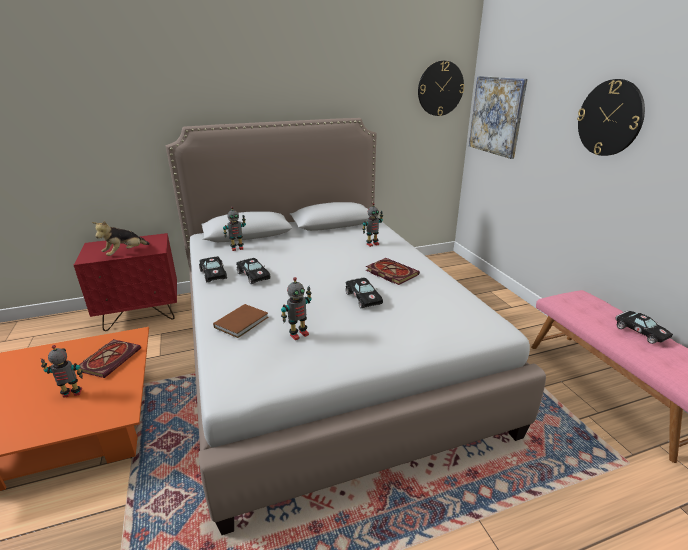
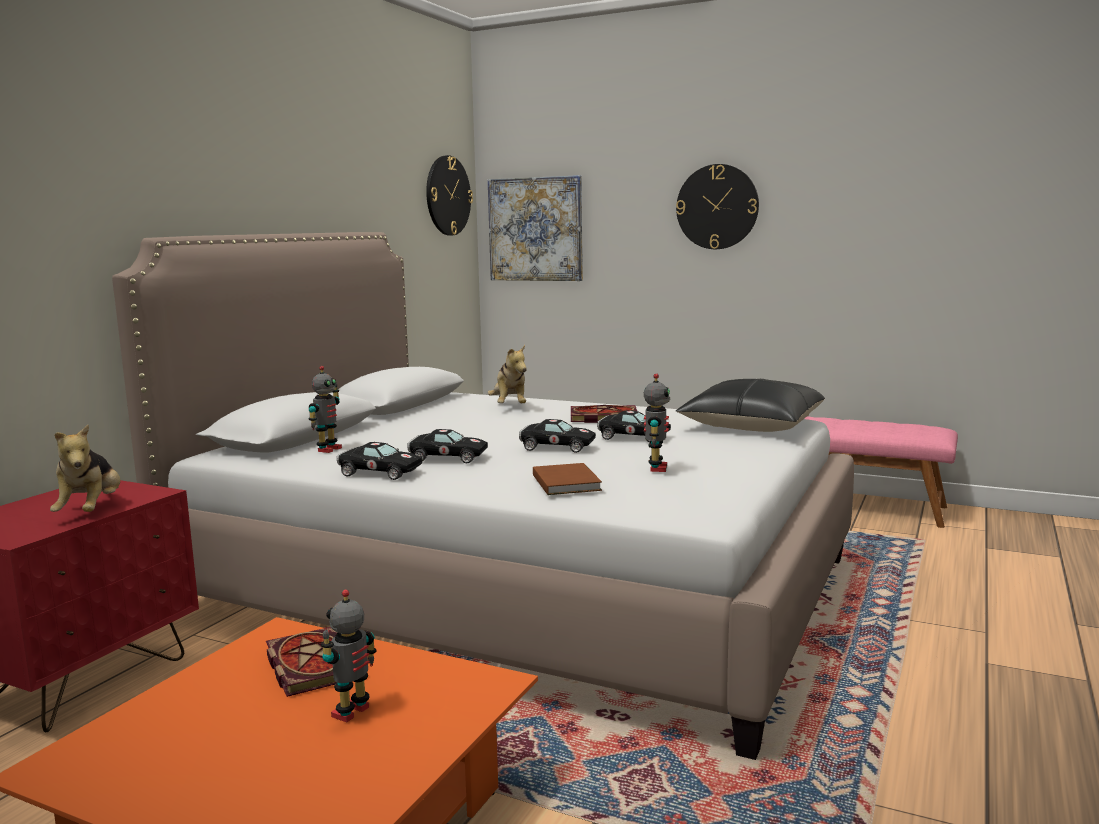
camera: 45 degrees left, 15 degrees down
(372, 244) = (510, 406): toy robot -> plush toy
(455, 320) = (751, 425): none -> black pillow
(638, 331) = (841, 422): black toy car -> black toy car (554, 447)

